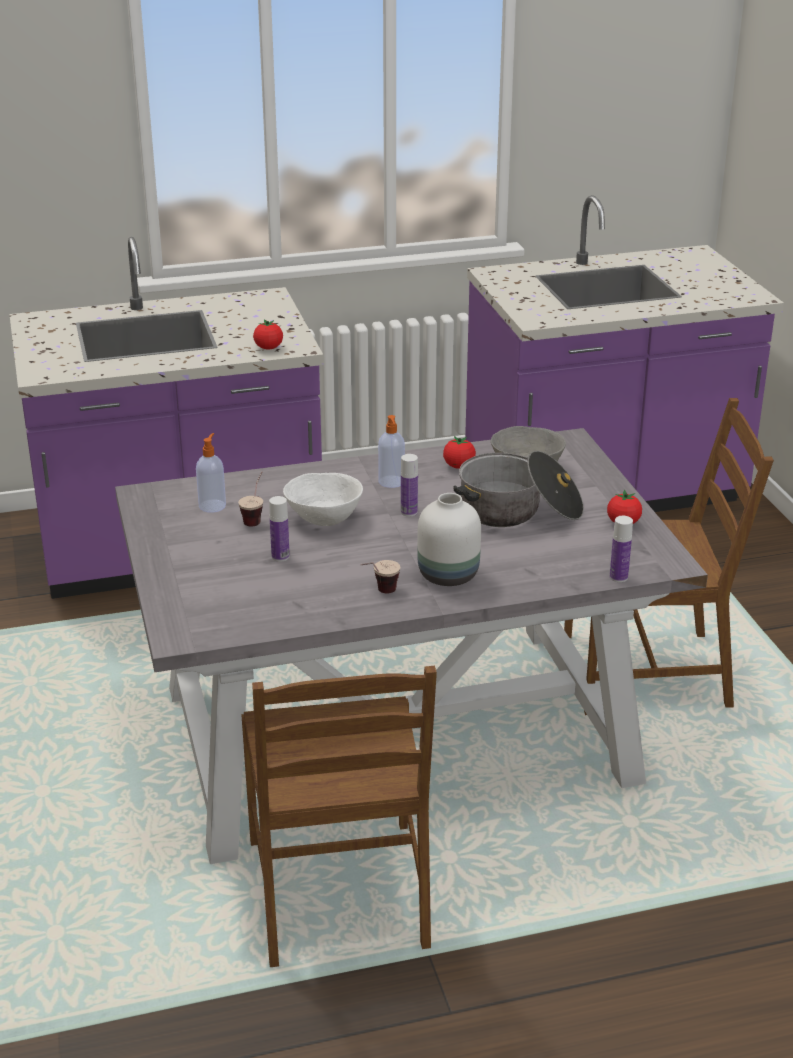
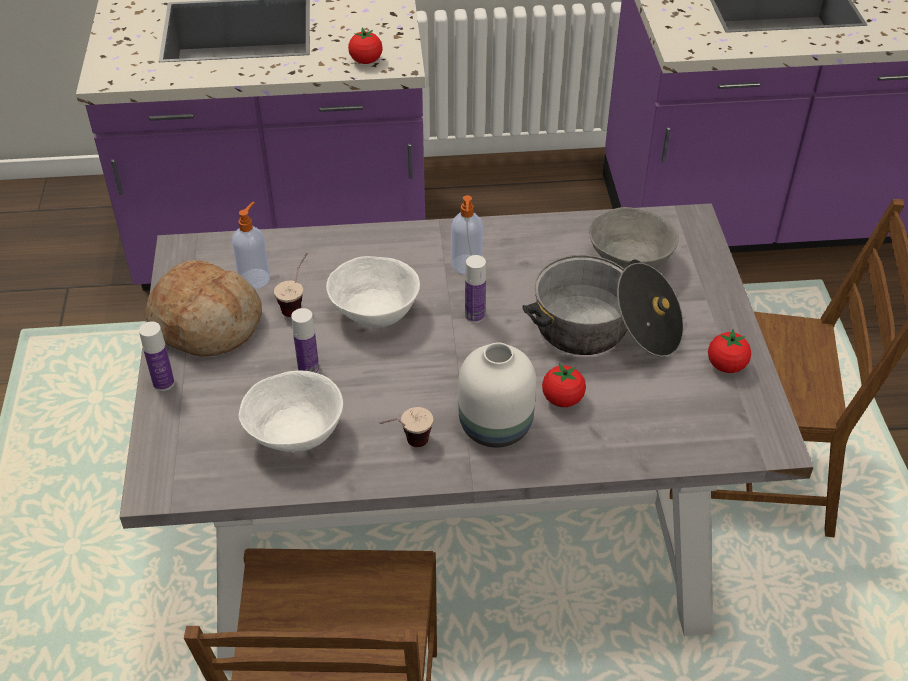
camera: 10 degrees right, 15 degrees up
(181, 537) = (207, 323): none -> bread
(284, 595) = (296, 433): none -> white bowl
(459, 466) = (550, 249): tomato -> tomato (562, 399)
(618, 577) = (701, 457): bottle -> bottle (163, 383)

